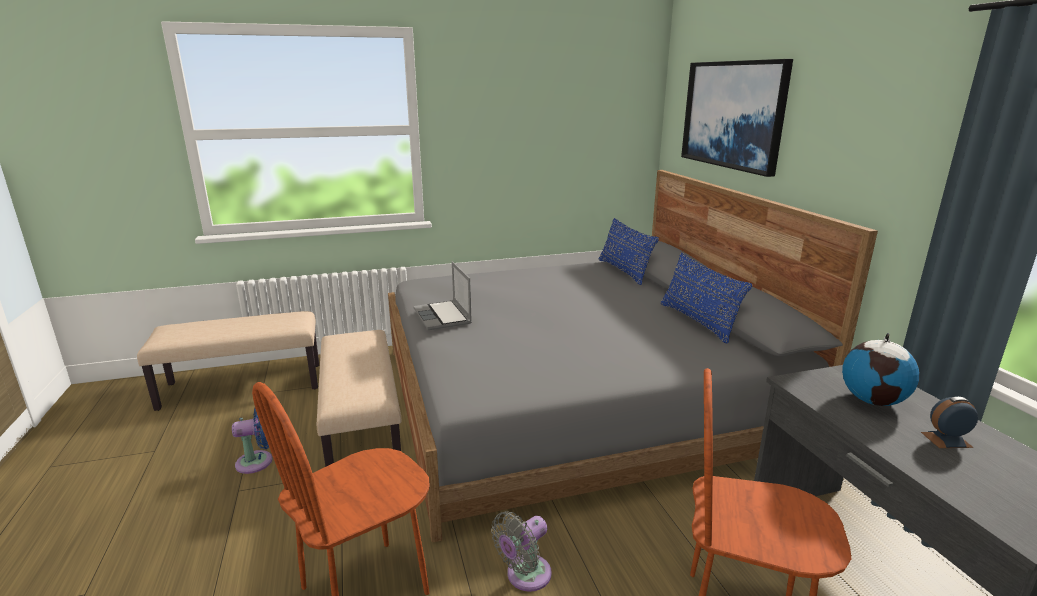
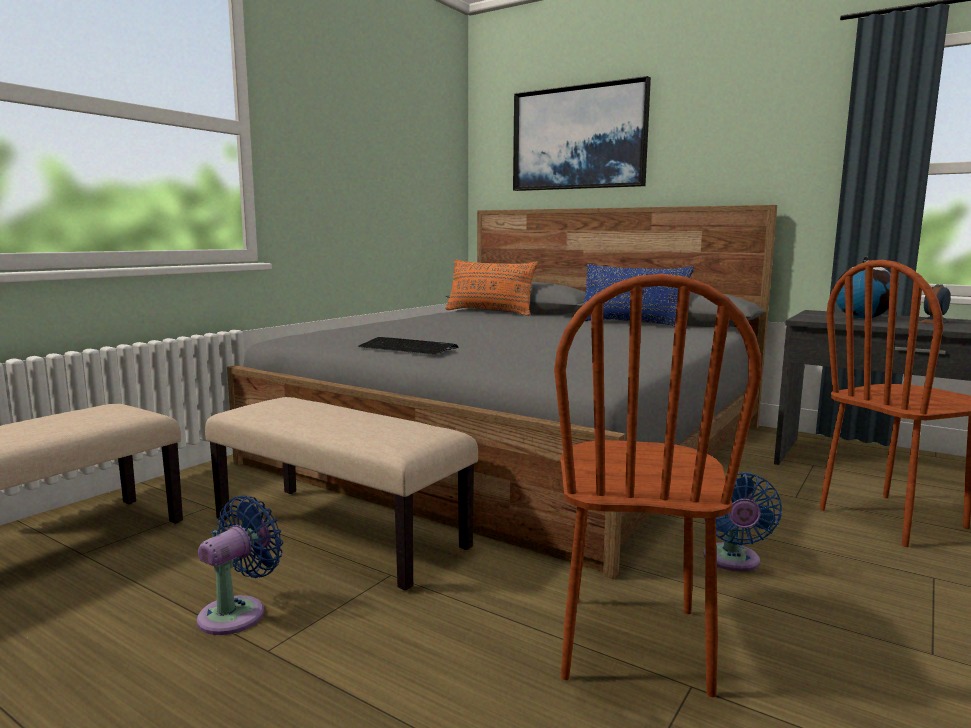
camera: 40 degrees left, 10 degrees down
(443, 317) = (407, 348): laptop -> keyboard
(525, 576) = (732, 561): grey fan -> blue fan
(624, 271) = (489, 312): blue pillow -> orange pillow

